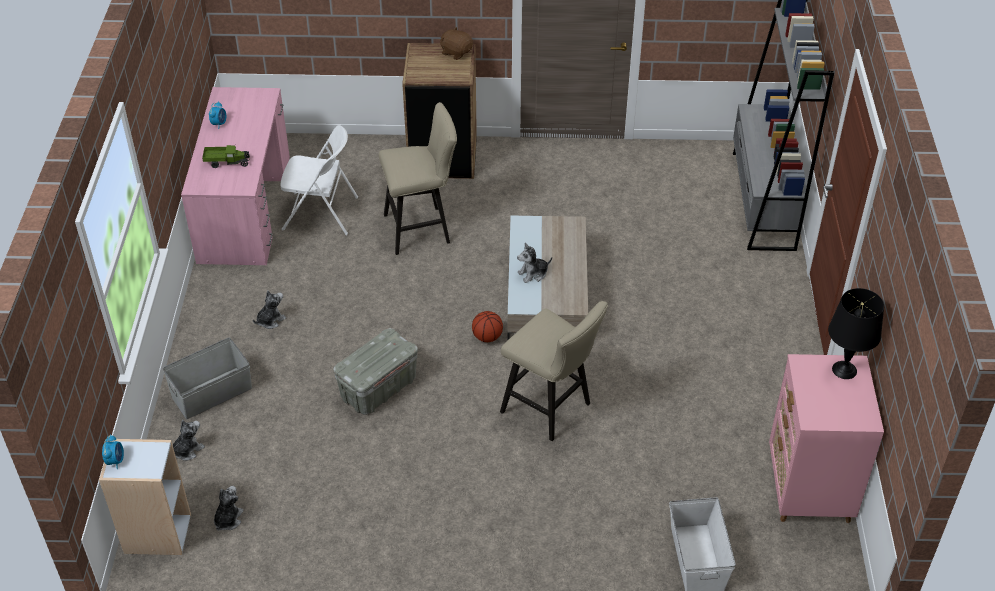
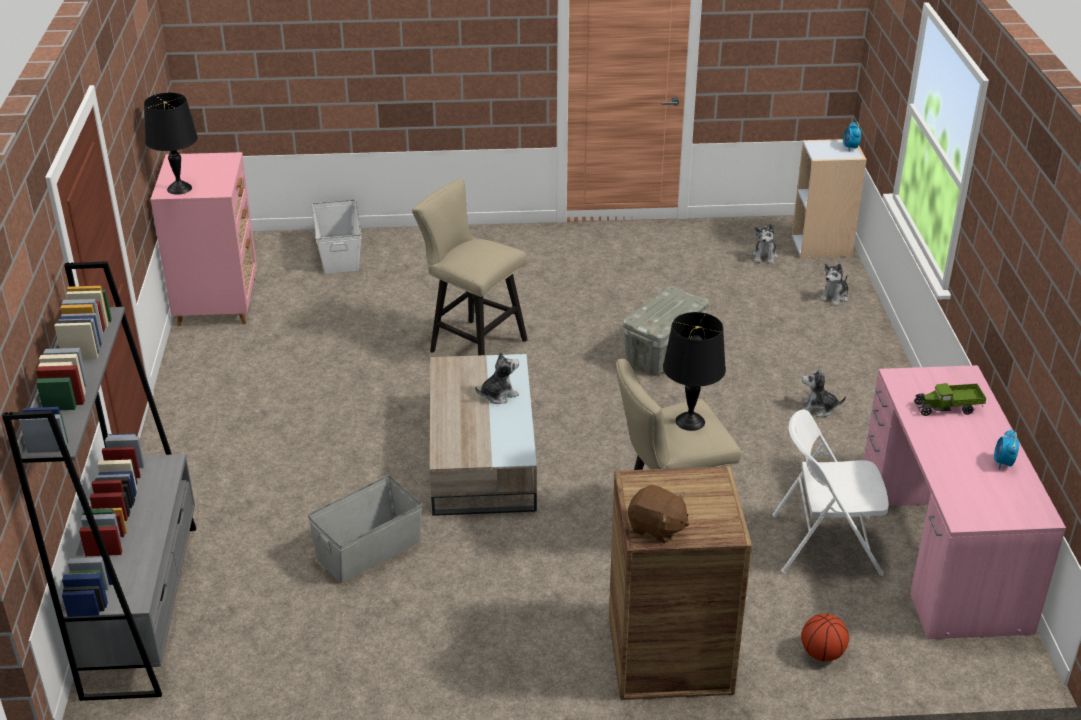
camera: 175 degrees right, 10 degrees down
(212, 393) = (840, 340): grey storage box -> grey storage box (368, 550)
(270, 320) = (818, 408): plush toy -> plush toy turned 60 degrees clockwise
(407, 161) = (690, 422): none -> black table lamp
(487, 337) = (551, 405): basketball -> basketball (822, 654)

